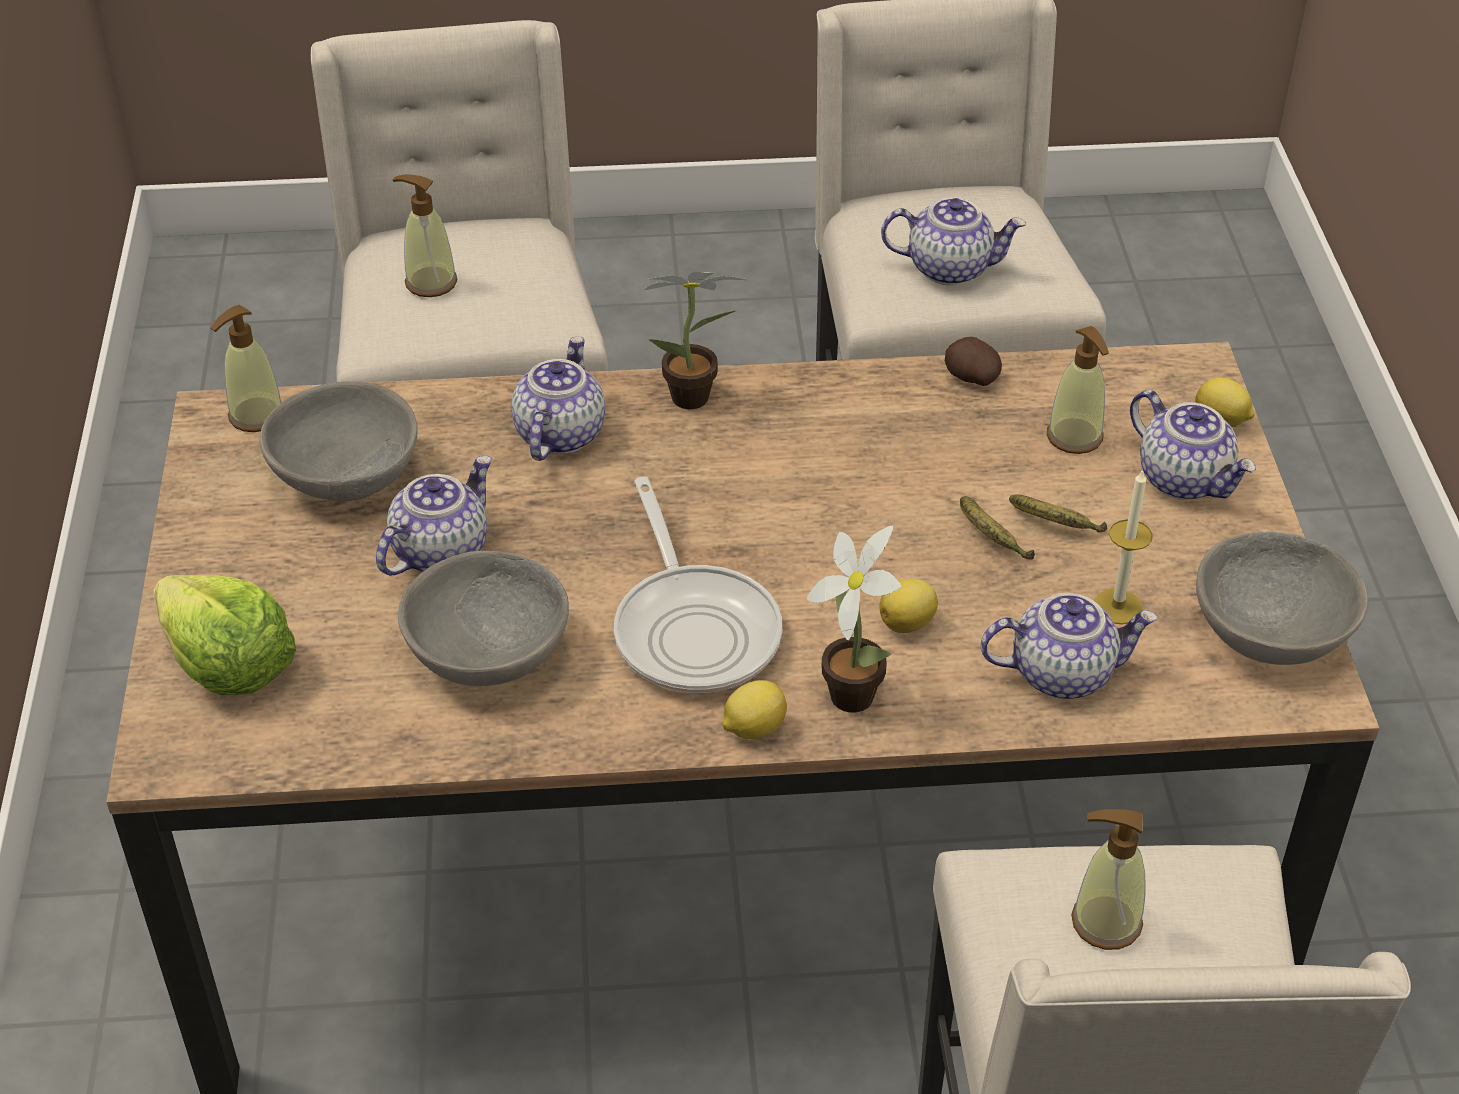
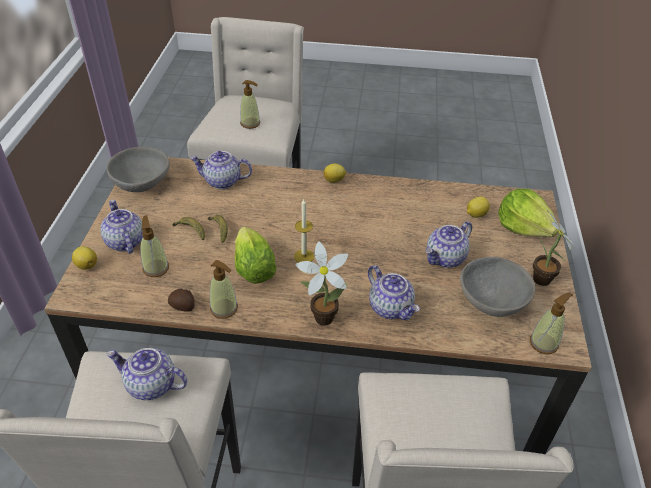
camera: 170 degrees left, 0 degrees up
(430, 282) = (461, 429): soap dispenser -> soap dispenser (224, 308)
(491, 652) = (424, 216): grey bowl -> none
(559, 433) = (391, 307): teapot -> teapot turned 60 degrees counterclockwise
(694, 628) = (347, 214): frying pan -> none
(851, 690) = (297, 186): potted plant -> potted plant (542, 281)
(868, 464) = (253, 269): none -> lettuce
(908, 623) = (267, 204): lemon -> lemon (475, 214)
(1117, 606) = (188, 199): candle -> candle (304, 256)

